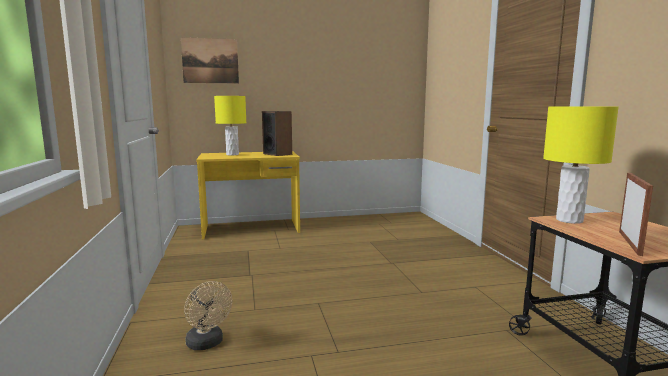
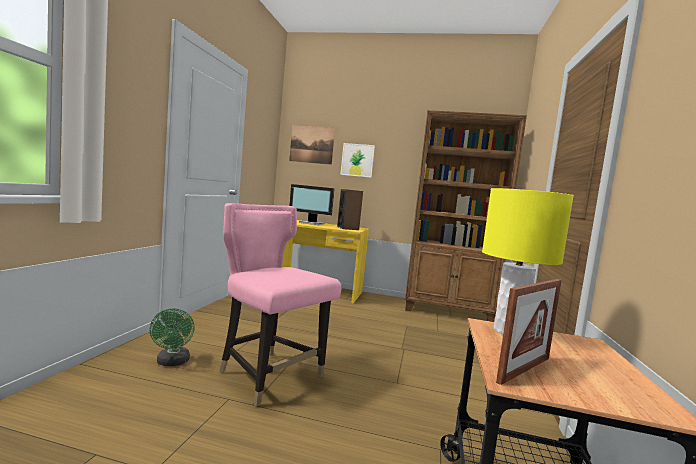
camera: 25 degrees right, 5 degrees down
(207, 344) = (172, 362): beige fan -> green fan
(232, 154) = (312, 223): yellow table lamp -> monitor
(268, 76) = (357, 160): none -> picture
(318, 322) = (269, 376): none -> pink chair
(386, 220) = (448, 311): none -> brown bookcase

